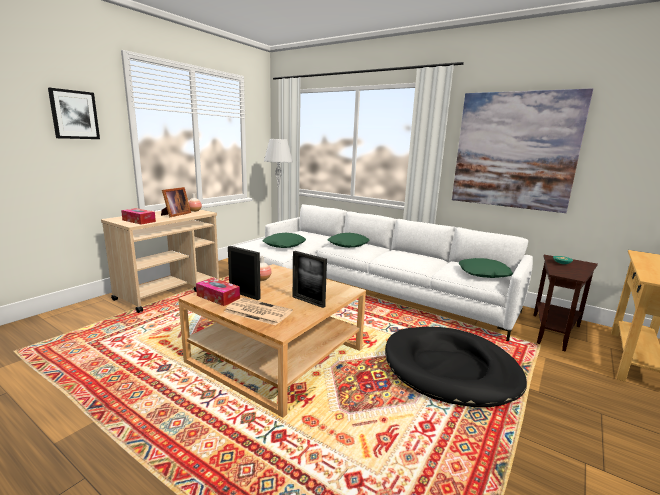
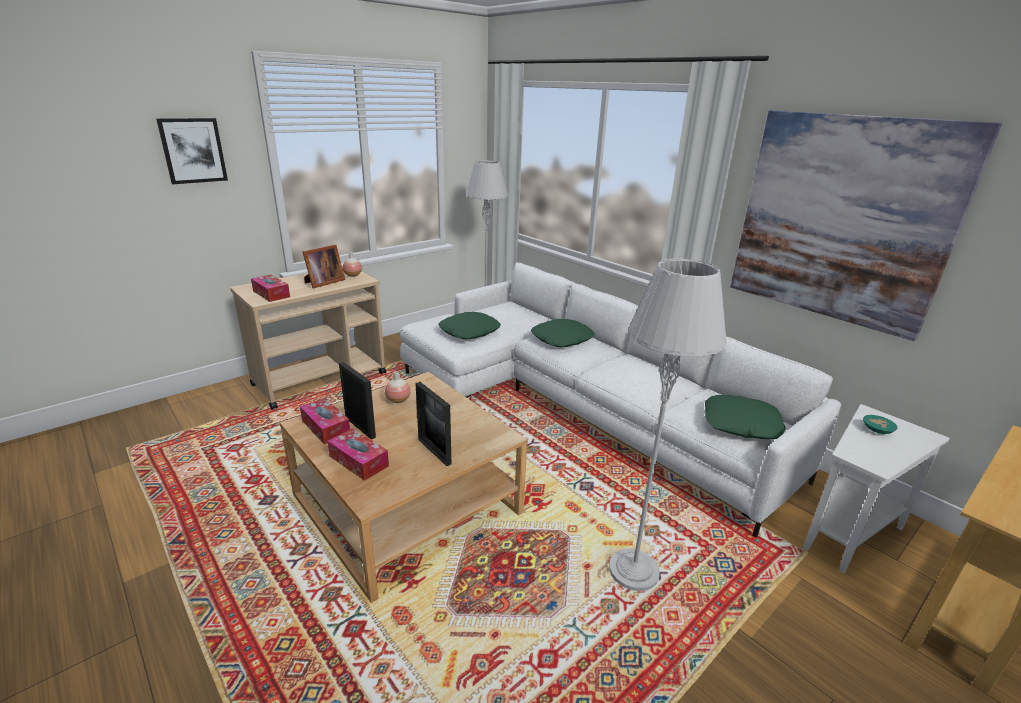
camera: 15 degrees right, 10 degrees up
(257, 312) = (359, 461): newspaper -> tissue box
(450, 369) = (634, 571): black dog bed -> grey floor lamp
(553, 331) = (847, 531): brown side table -> white side table

